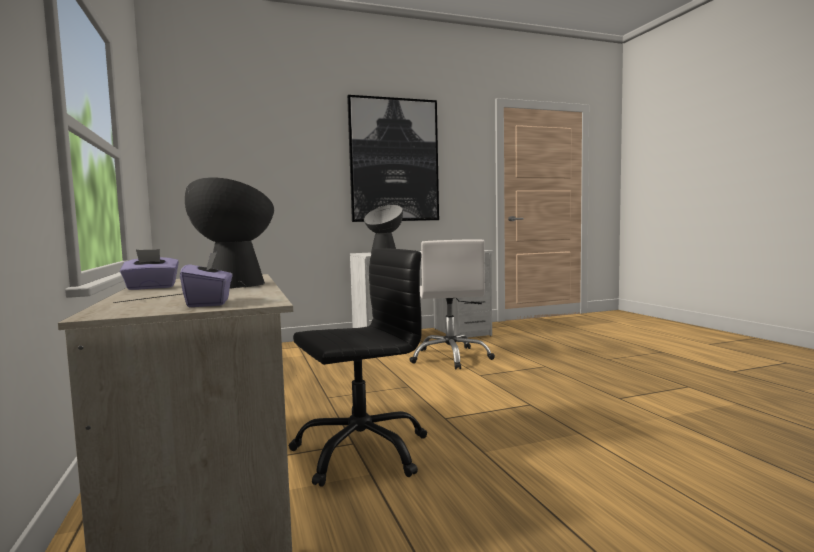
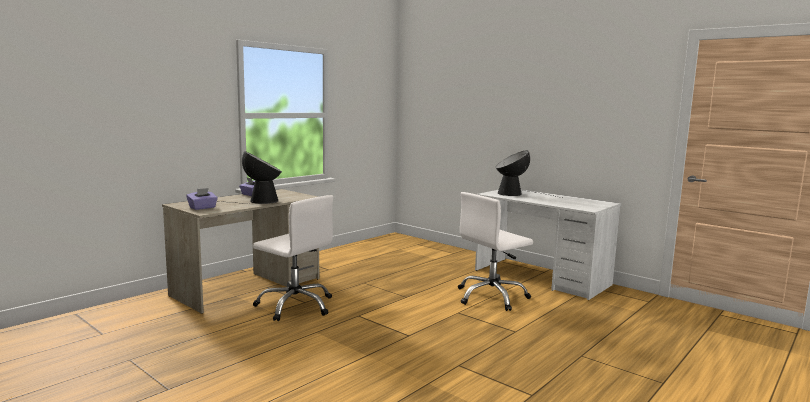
camera: 60 degrees right, 5 degrees up
(361, 451) = (295, 305): black office chair -> white office chair
(394, 160) = (558, 105): picture -> none

